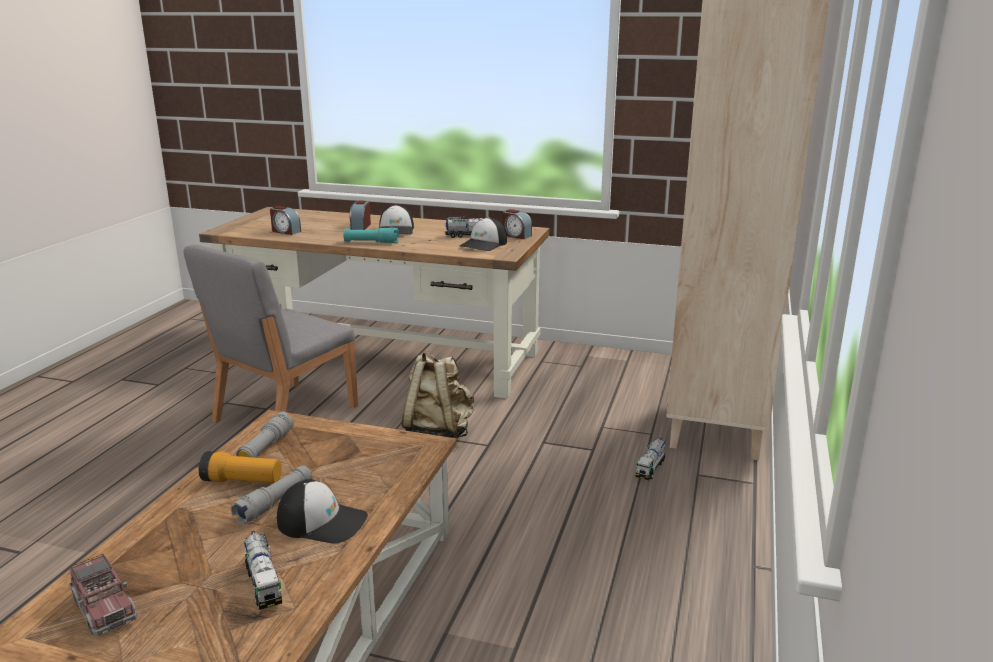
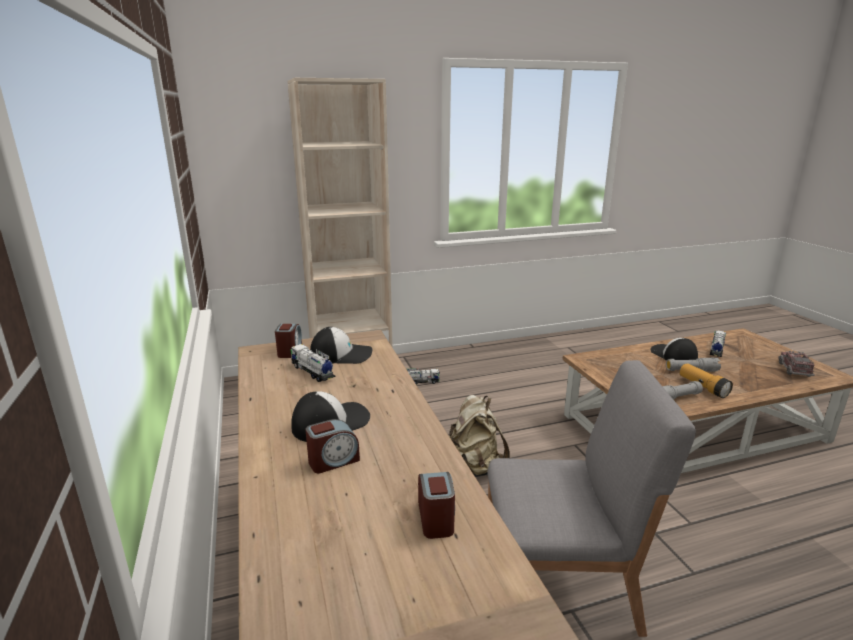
camera: 125 degrees left, 0 degrees up
(371, 242) = (405, 413): turquoise flashlight -> none

